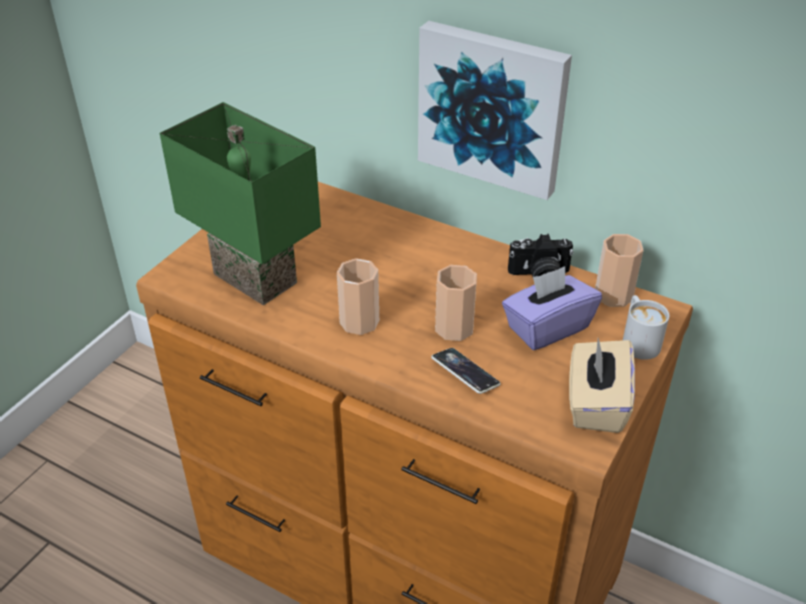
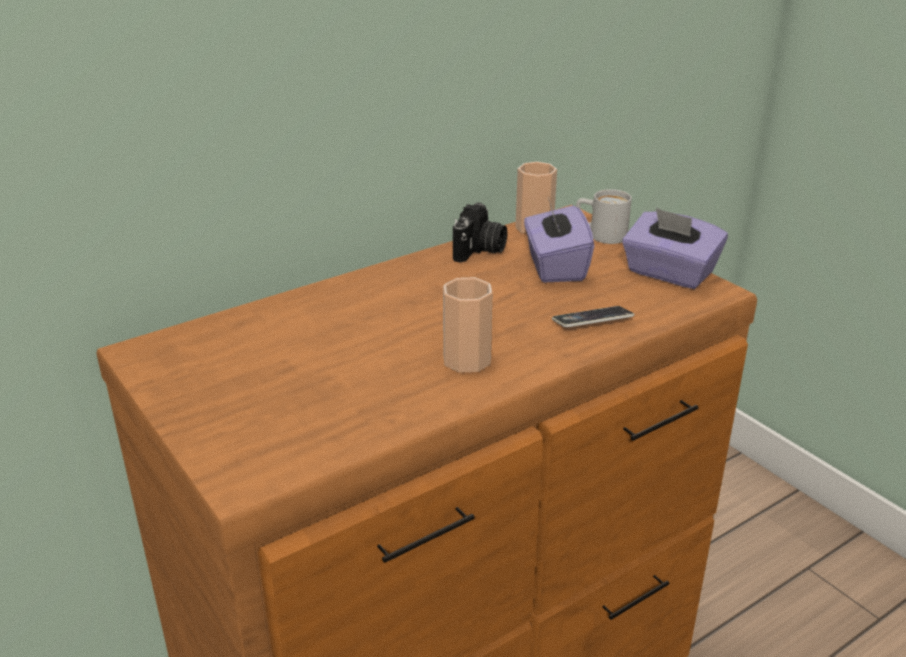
camera: 65 degrees left, 10 degrees down
(251, 280) = (320, 417): green table lamp -> none
(454, 328) = (520, 310): cup -> none
(493, 107) = (365, 105): picture -> none
(595, 404) = (669, 273): beige tissue box -> purple tissue box

